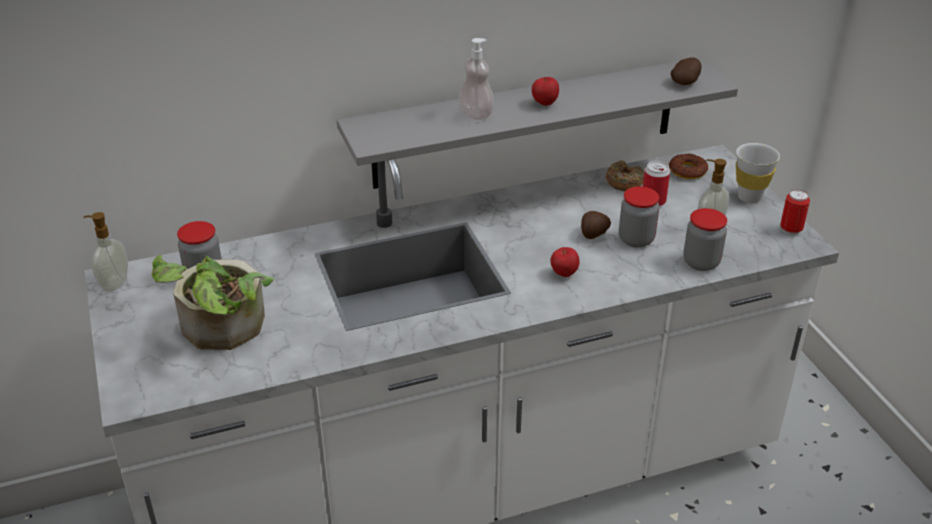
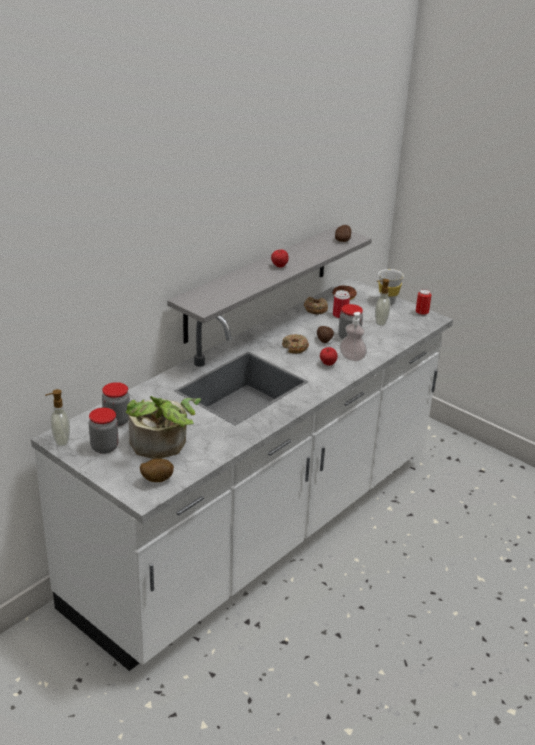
camera: 30 degrees left, 5 degrees down
(169, 379) = (156, 480): none -> potato
(476, 114) = (247, 280): soap dispenser -> soap dispenser (352, 357)
(539, 234) = (295, 348): none -> donut
(701, 262) = (392, 340): jar -> jar (104, 447)

